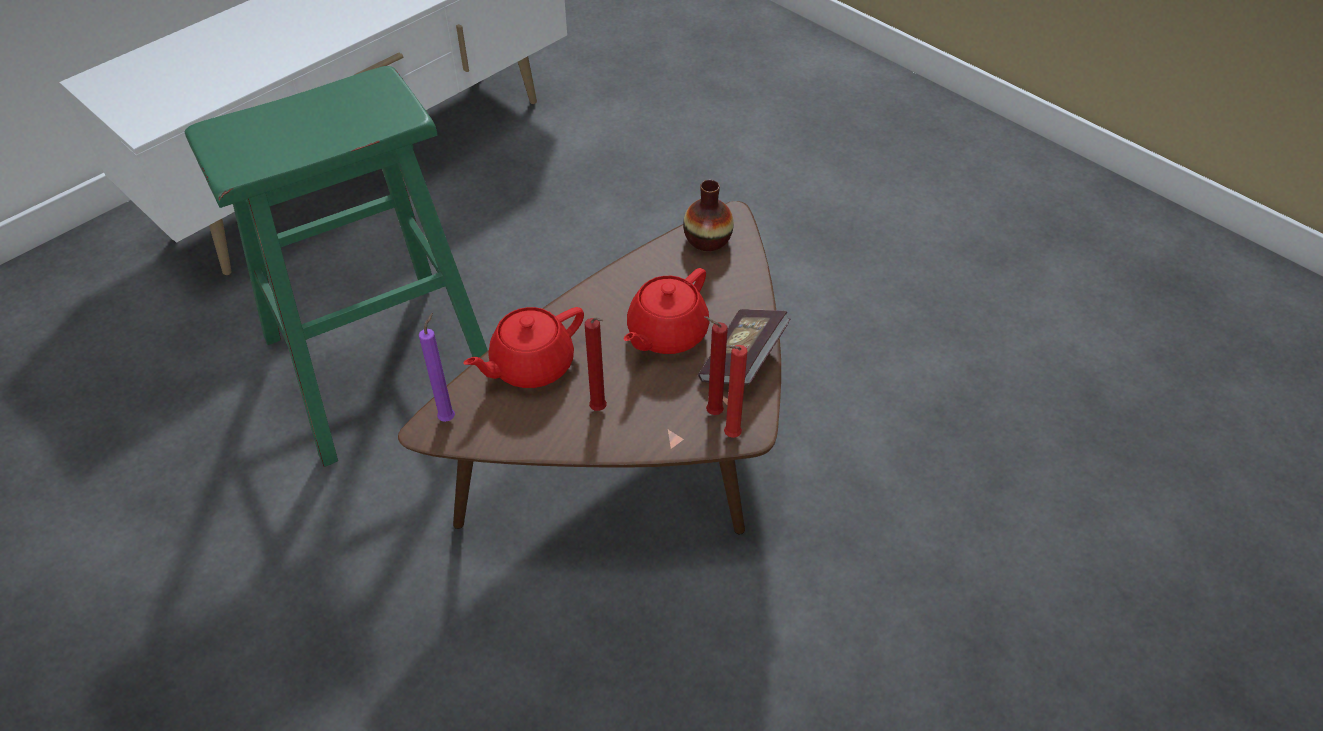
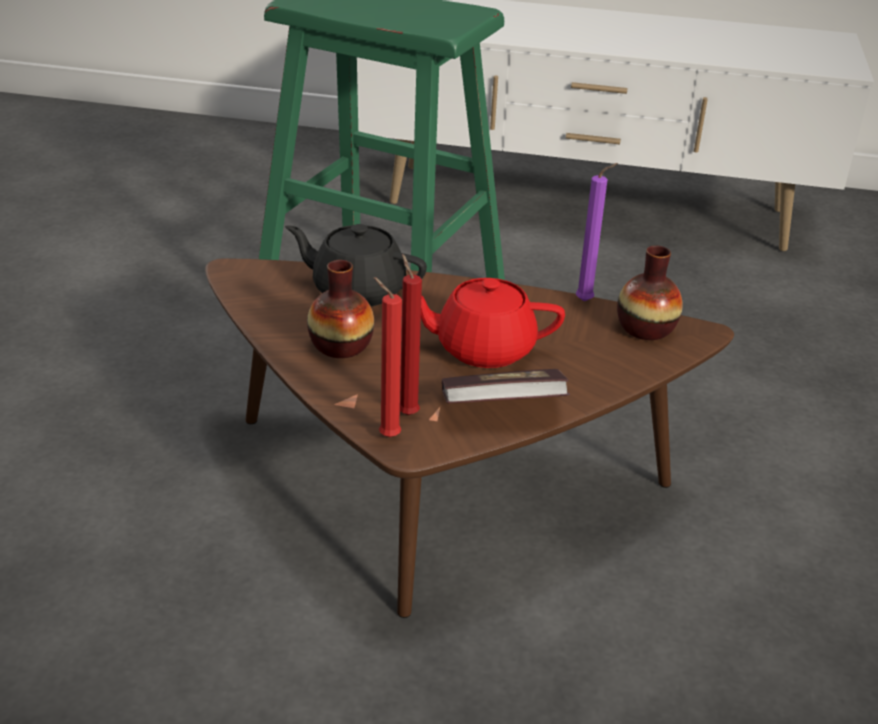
camera: 55 degrees right, 15 degrees down
(449, 417) = (255, 273): purple candle -> purple candle (587, 301)
(530, 365) = (357, 290): red teapot -> black teapot
(600, 410) = (341, 346): red candle -> vase

